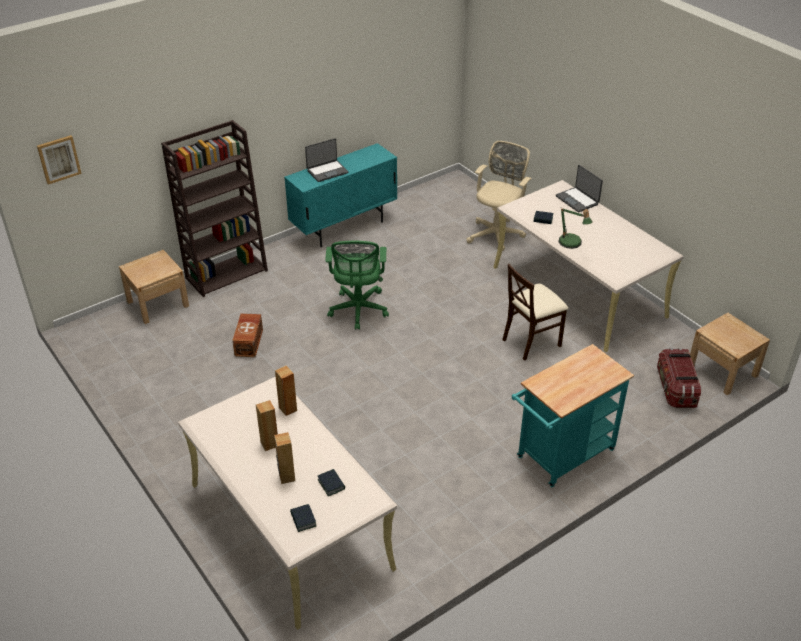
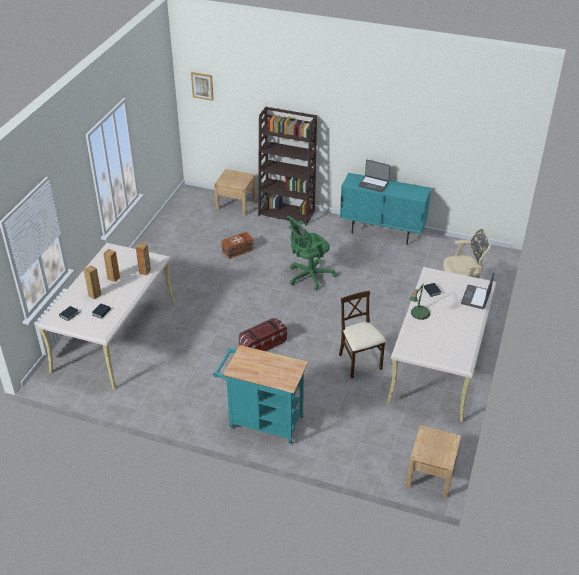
camera: 55 degrees right, 0 degrees up
(531, 341) = (359, 363): beige chair -> beige chair turned 45 degrees clockwise
(675, 388) = (385, 454): storage box -> storage box (262, 344)

